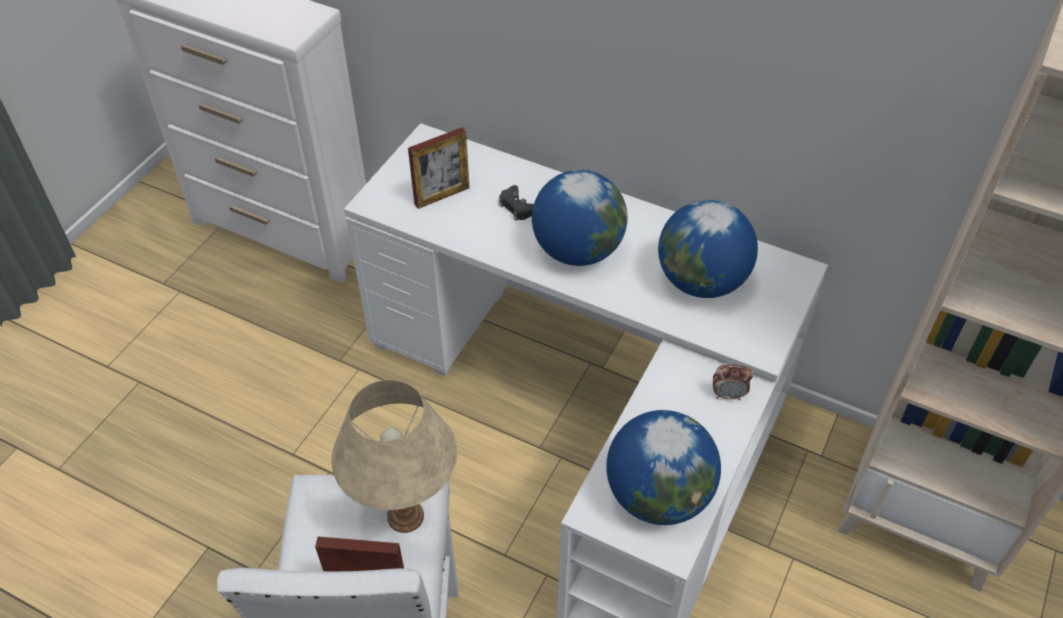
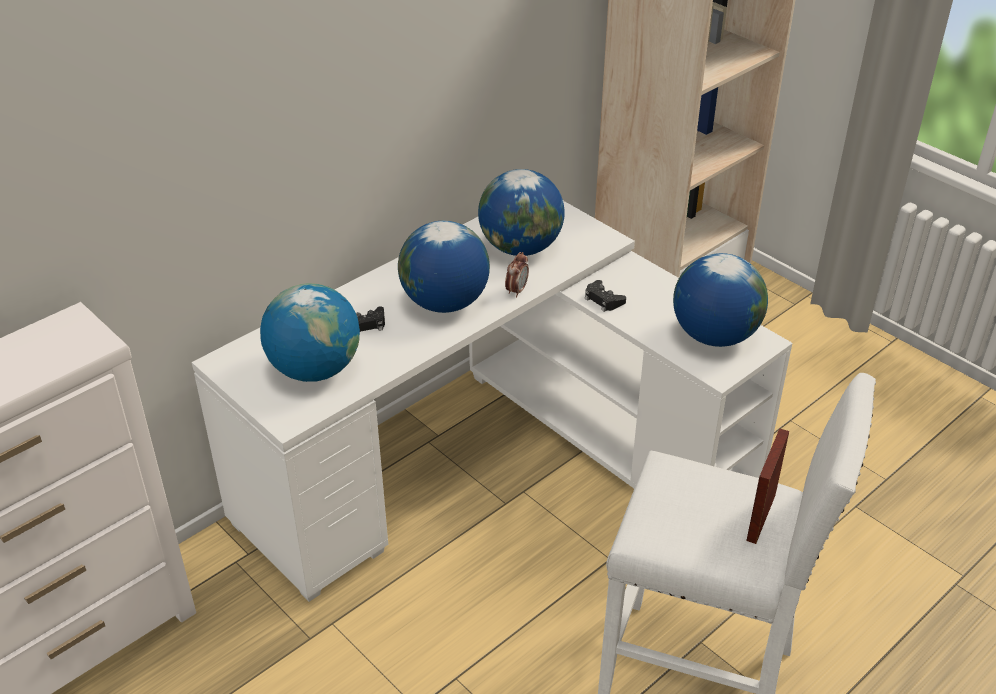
camera: 70 degrees left, 10 degrees down
(404, 516) = (691, 479): beige table lamp -> none
(442, 196) = (315, 369): picture frame -> globe
(668, 378) = (603, 300): none -> black game controller
(728, 395) = (633, 275): alarm clock -> alarm clock (516, 290)

